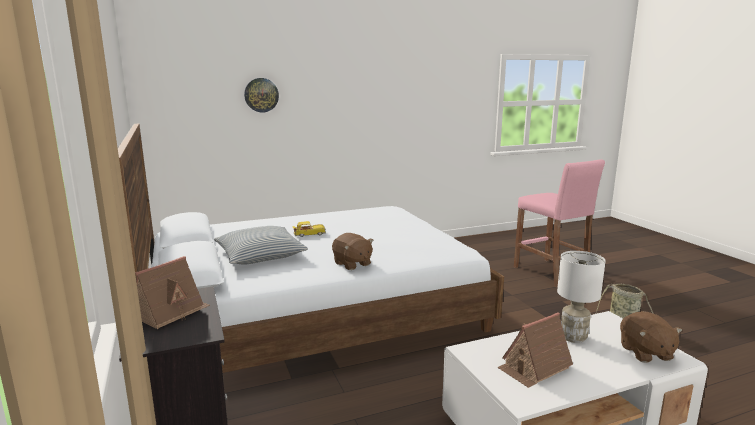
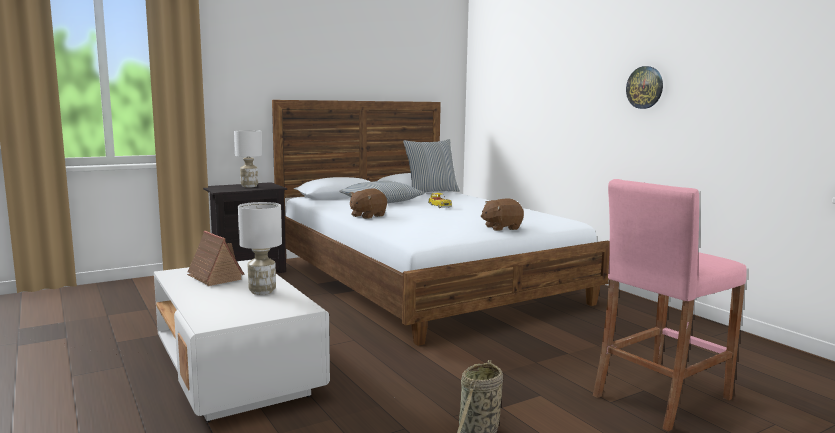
camera: 80 degrees right, 5 degrees down
(171, 312) = (249, 186): toy house -> white table lamp
(211, 231) = (431, 192): none -> pillow
(261, 95) = (538, 82): wall clock -> wall clock (645, 87)
(645, 353) = (224, 313): brown plush toy -> brown plush toy (501, 228)

